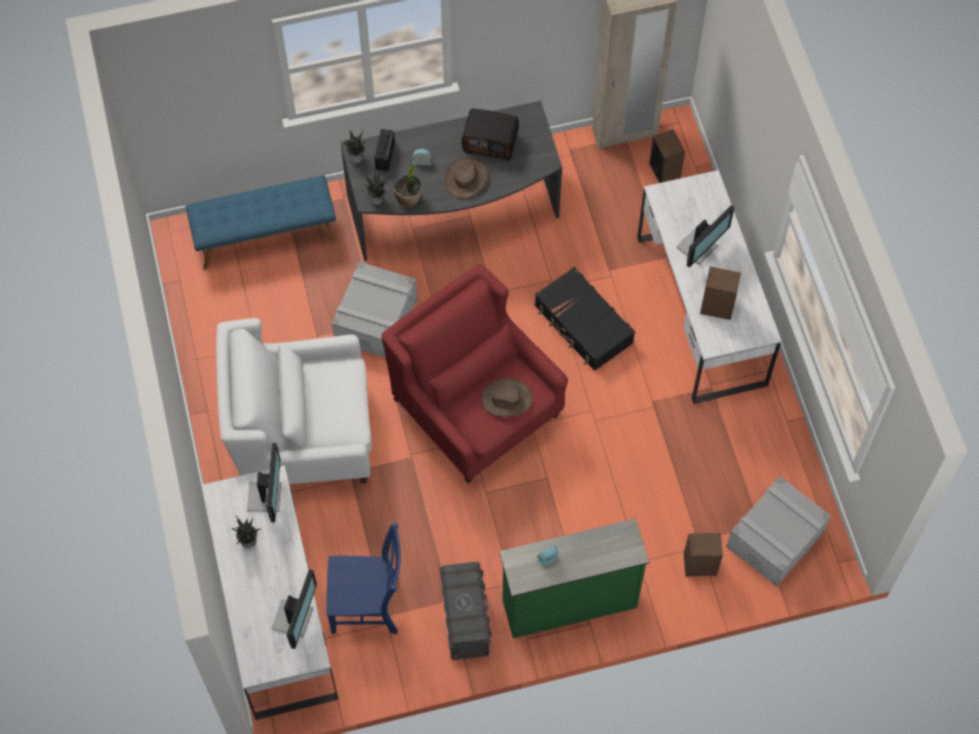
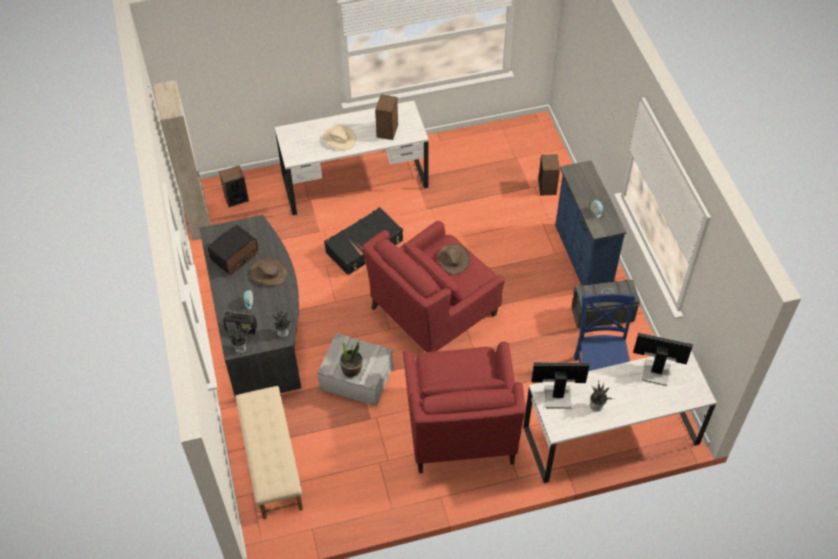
camera: 90 degrees left, 10 degrees down
(265, 235) = (271, 462): blue bench -> beige bench
(303, 434) = (460, 424): white armchair -> red armchair
(408, 198) = (284, 311): potted plant -> potted plant (352, 370)
(491, 142) = (235, 258): radio -> radio turned 150 degrees counterclockwise
(568, 602) = (582, 256): green dresser -> blue dresser
(699, 247) = (339, 139): monitor -> beige hat
(775, 539) = (525, 149): grey storage box -> none

